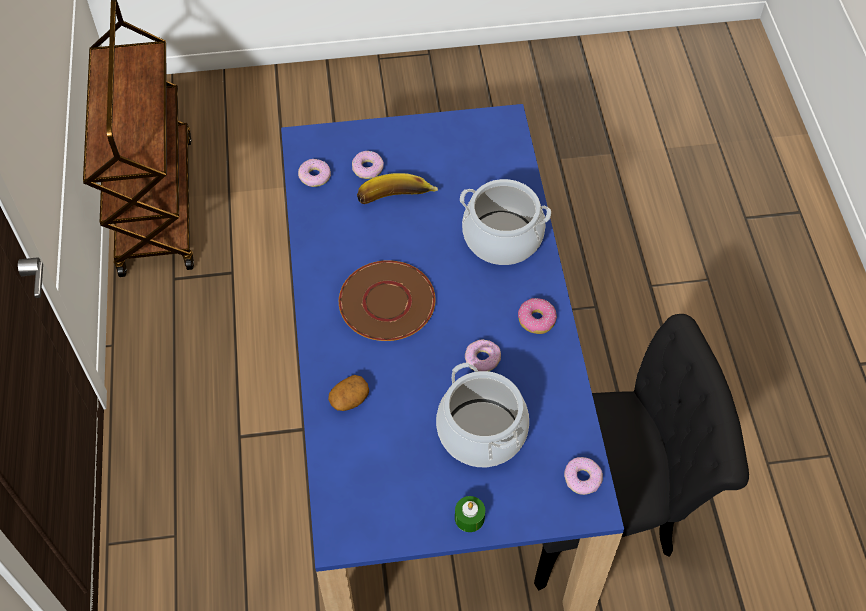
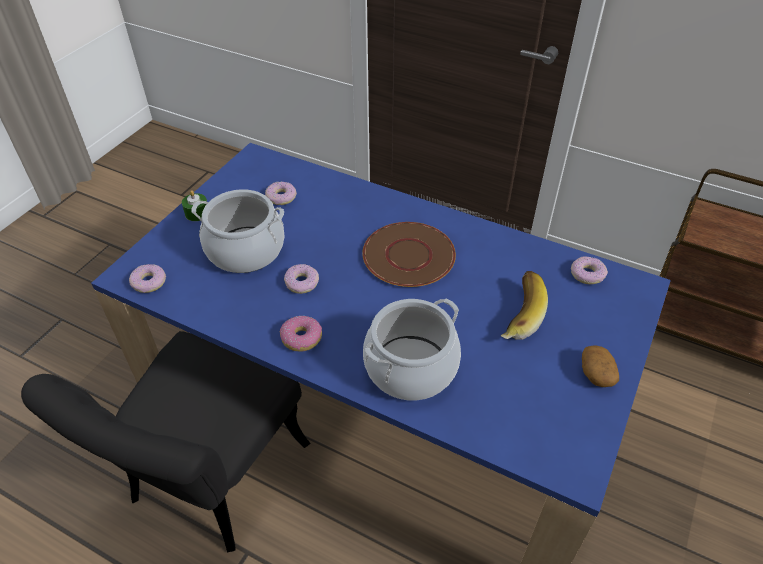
camera: 125 degrees right, 10 degrees down
(349, 399) = (343, 200): potato -> potato (596, 373)
(368, 168) = (574, 314): donut -> donut (281, 197)

